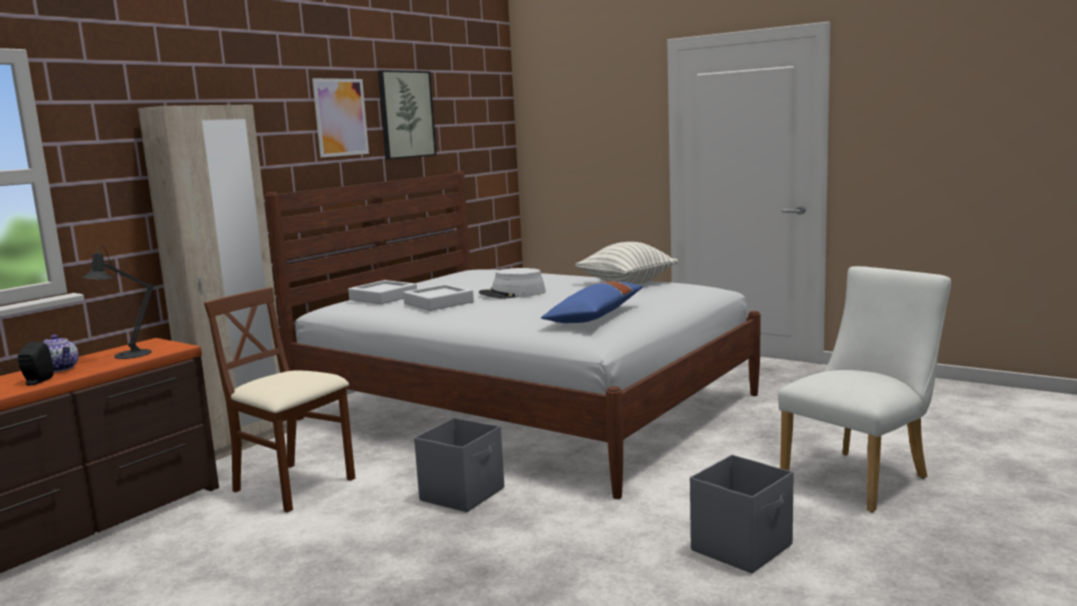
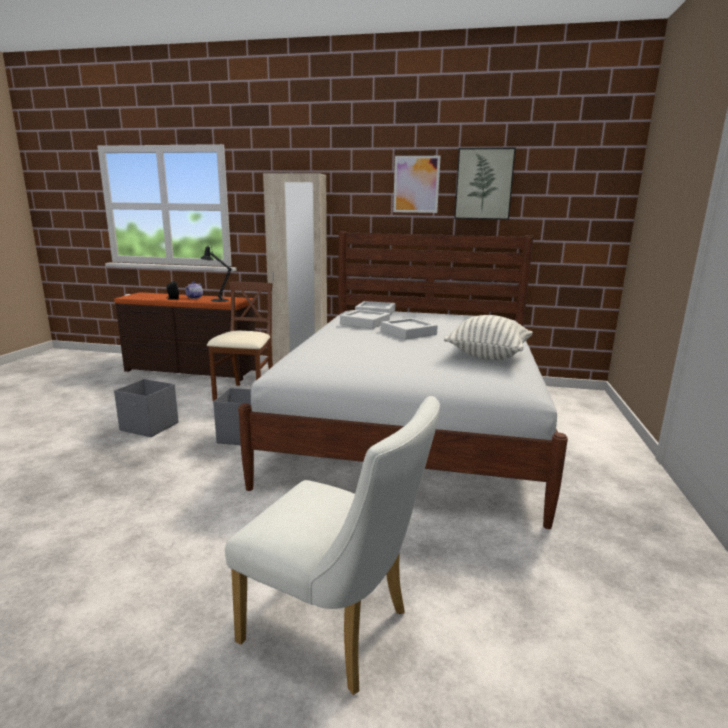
camera: 65 degrees right, 5 degrees up
(512, 294) = (408, 333): grey hat -> grey tray
(595, 316) = (347, 359): blue pillow -> none
(743, 547) = (159, 560): grey storage box -> grey storage box (150, 427)

